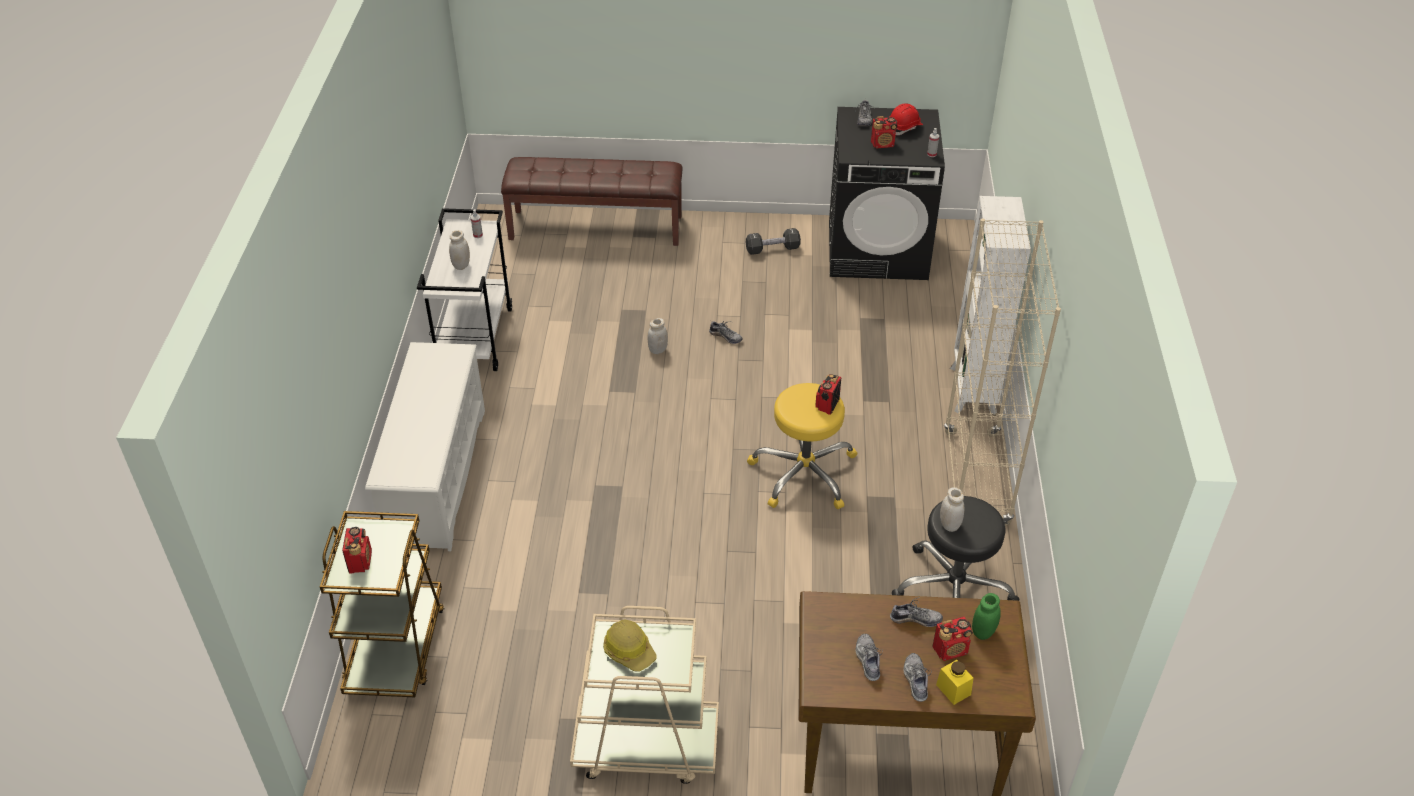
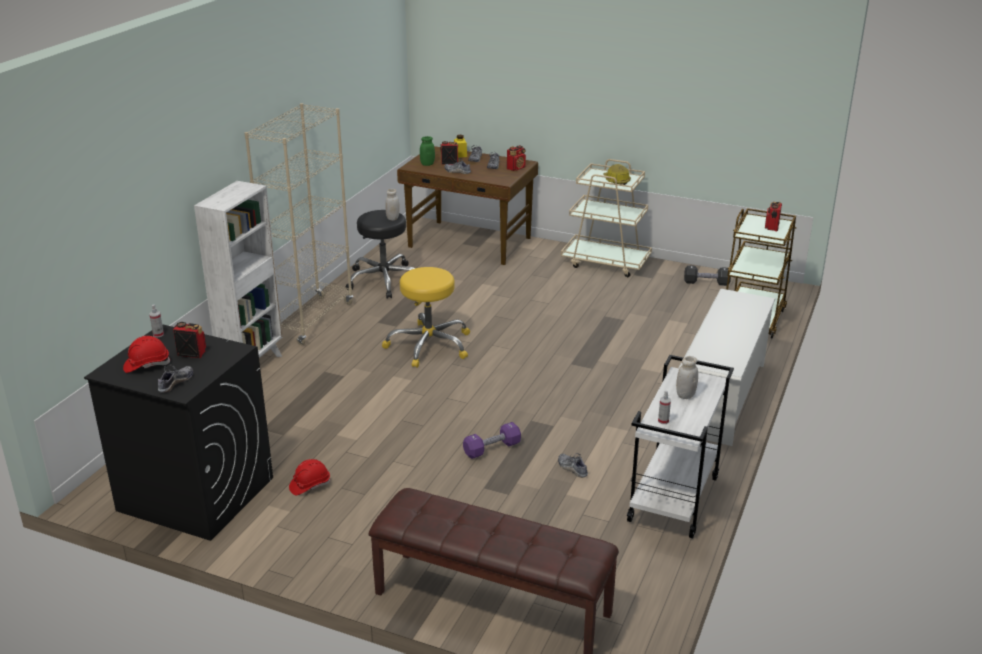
camera: 160 degrees left, 15 degrees down
(657, 350) = (492, 449): white jar -> purple dumbbell
(725, 336) = (420, 446): shoe -> shoe (572, 468)
(772, 249) = (303, 522): black dumbbell -> black dumbbell (706, 283)
(793, 278) = (309, 485): none -> red hard hat
(827, 405) = (414, 275): radio -> radio (516, 168)

